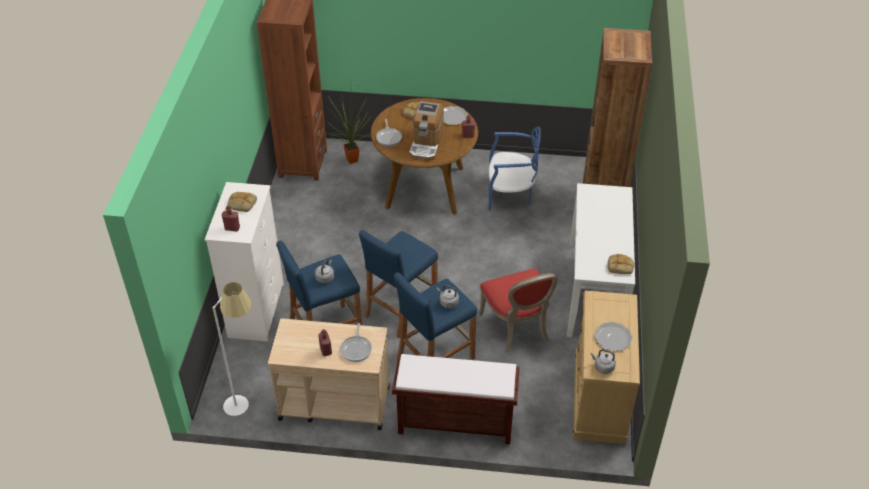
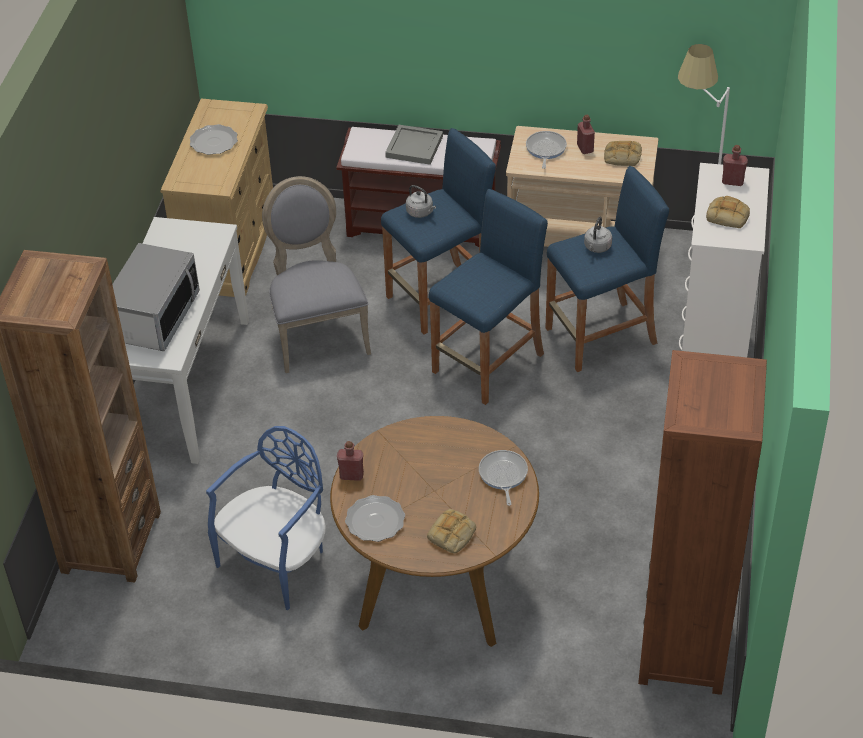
camera: 175 degrees left, 0 degrees up
(352, 162) = (581, 650): potted plant -> none
(426, 144) = (432, 457): coffee machine -> none
(460, 375) = (414, 146): none -> grey tray
(510, 194) = (278, 562): blue chair -> blue chair turned 120 degrees clockwise
(517, 328) = (317, 333): red chair -> grey chair
(602, 367) = (238, 113): grey kettle -> none
(605, 213) = (154, 317): none -> microwave
(620, 266) = (164, 239): bread -> bread (622, 157)

